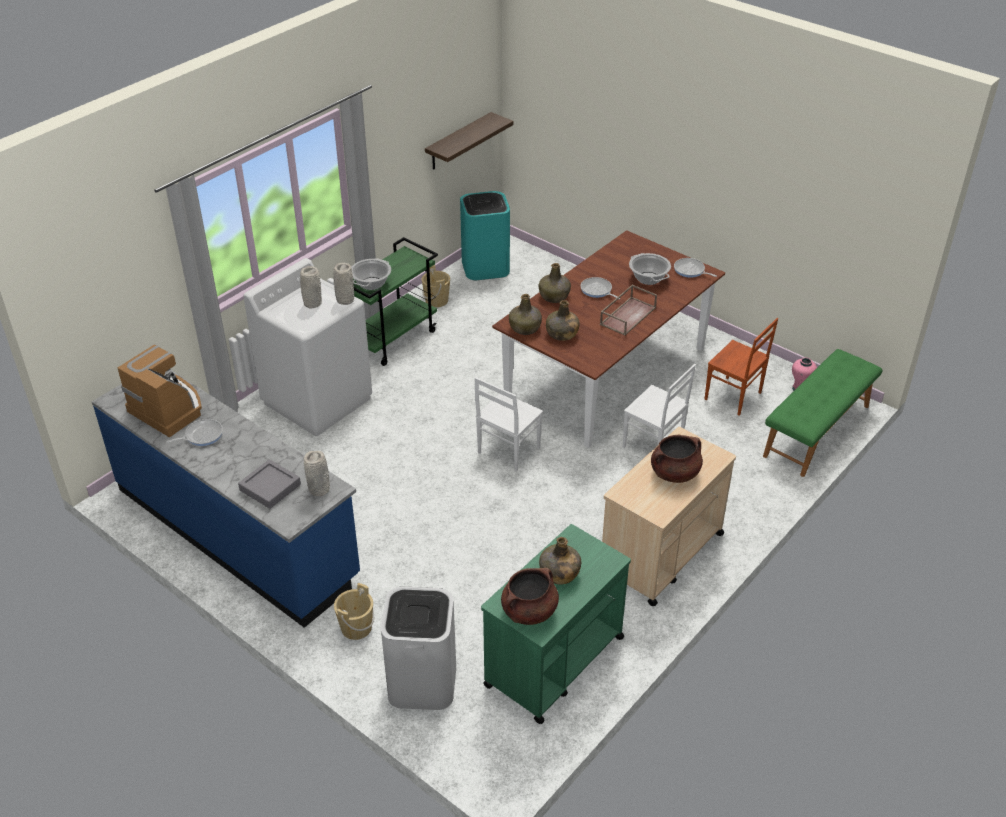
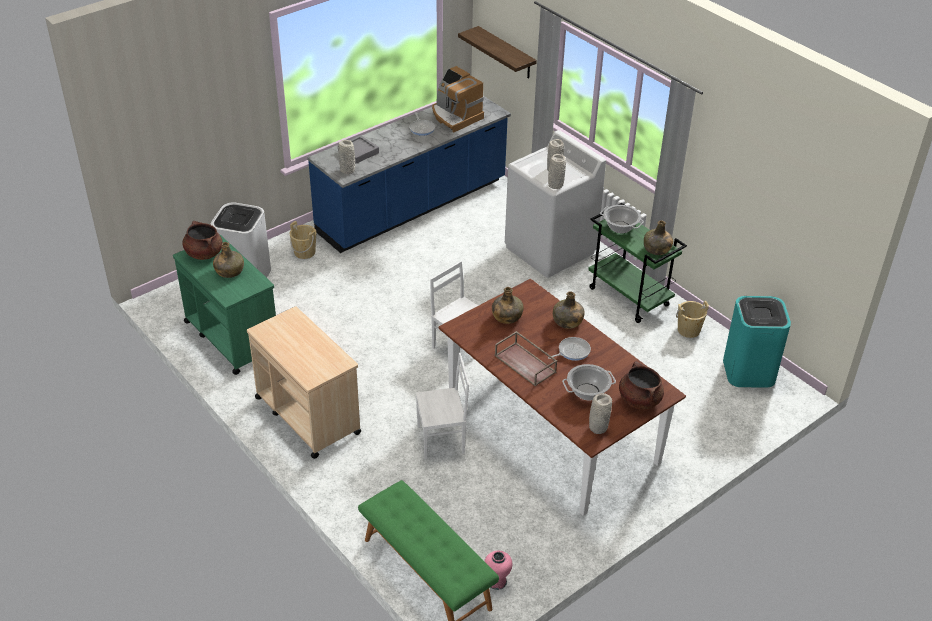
camera: 100 degrees right, 0 degrees up
(168, 409) = (455, 116): coffee machine -> coffee machine turned 90 degrees clockwise
(458, 142) = (794, 248): shelf -> shelf (506, 53)
(525, 328) = (521, 296): green bottle -> green bottle (656, 249)
(653, 444) = (441, 440): white chair -> white chair turned 150 degrees counterclockwise
(674, 473) = (301, 348): brown cooking pot -> brown cooking pot (639, 400)
(690, 270) = (597, 427): frying pan -> grey vase
(733, 397) = (496, 519): brown chair -> none

